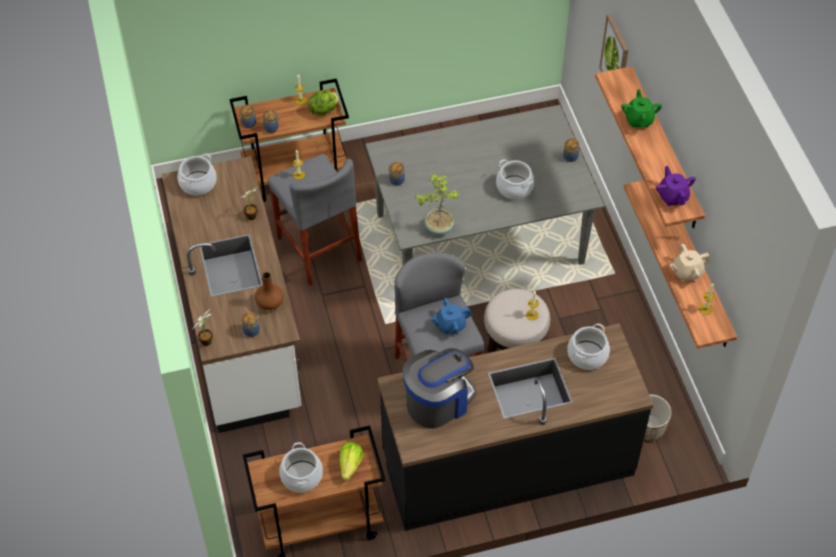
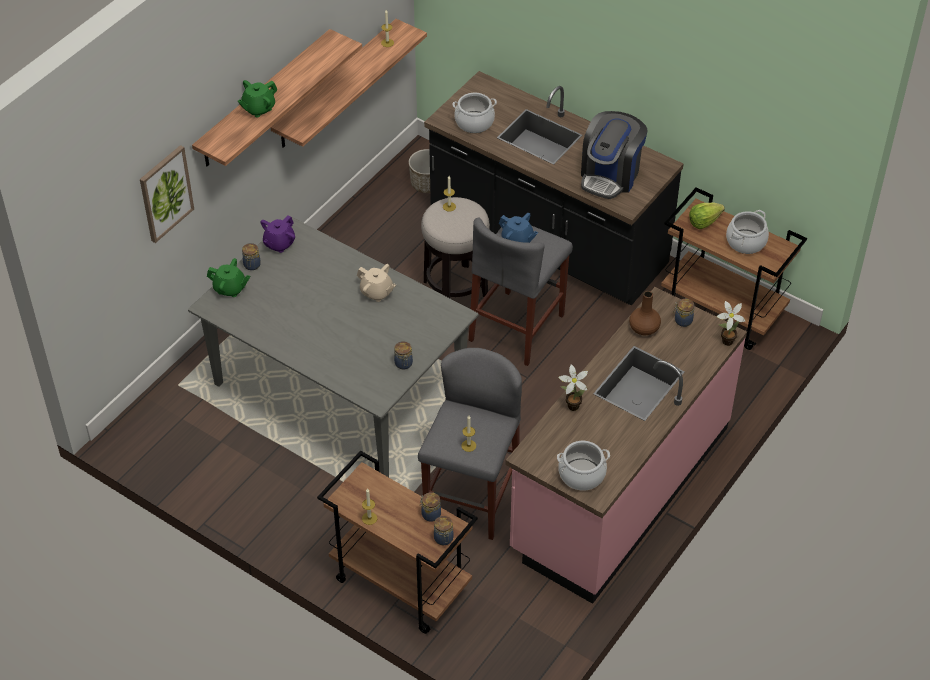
camera: 130 degrees left, 5 degrees down
(241, 330) = (619, 488): white counter -> pink counter
(324, 110) = (364, 489): lettuce -> none
(438, 227) = (427, 302): potted plant -> none
(438, 401) = (610, 175): coffee machine -> coffee machine turned 75 degrees counterclockwise
(514, 187) = (328, 280): cooking pot -> none
(557, 133) = (230, 289): none -> green teapot
(672, 196) = (328, 52): purple teapot -> purple teapot (279, 244)
(686, 272) = (361, 67): beige teapot -> beige teapot (376, 292)

